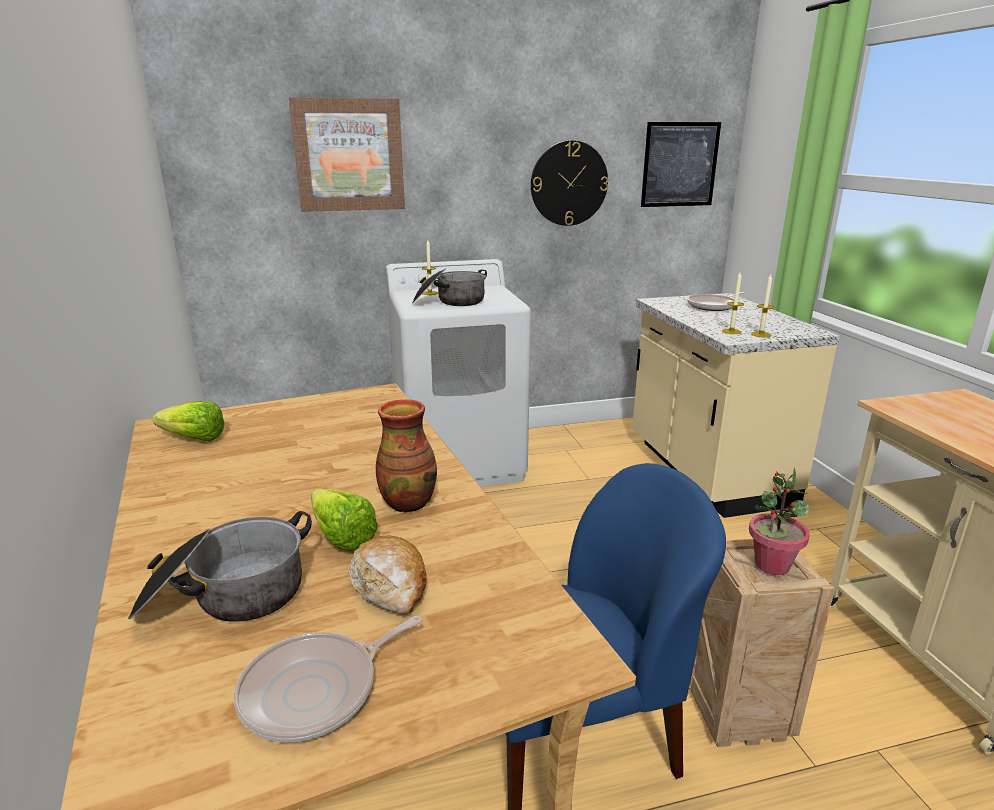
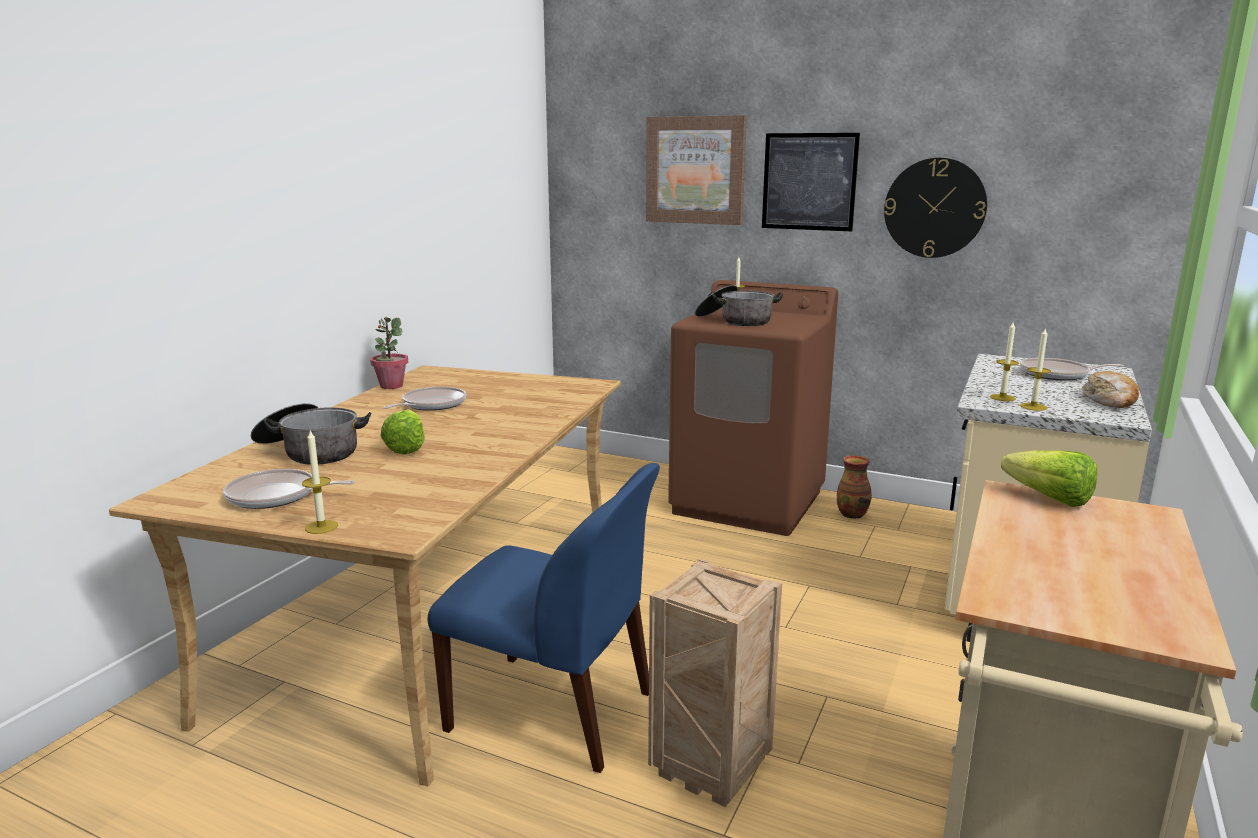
camera: 40 degrees right, 5 degrees down
(190, 438) = (430, 381): lettuce -> lettuce (1042, 496)
(256, 469) = (431, 405): none -> frying pan
(390, 585) = (385, 474): bread -> bread (1110, 401)
(408, 502) = (475, 444): vase -> vase (852, 514)
(460, 461) = (749, 502): white washing machine -> brown washing machine
(471, 704) = (321, 527): none -> candle
(680, 164) = (1102, 190): picture -> picture (809, 182)
(771, 565) = (717, 592): potted plant -> potted plant (391, 386)

